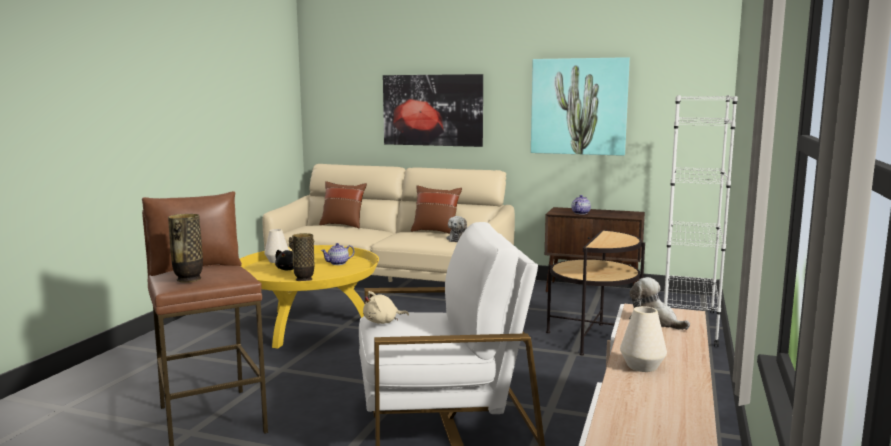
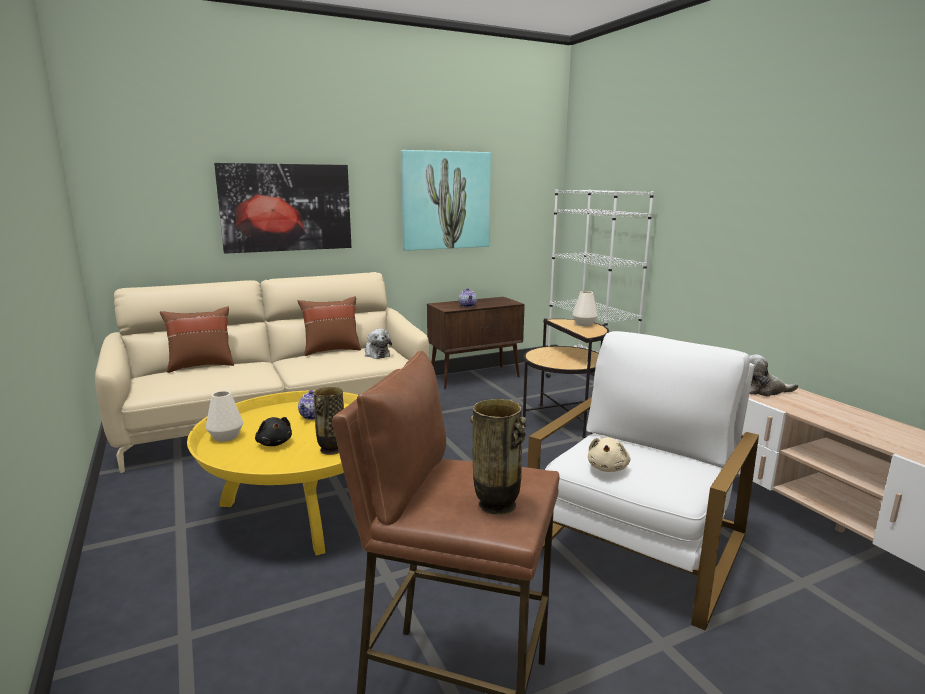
camera: 45 degrees left, 5 degrees up
(642, 366) = (866, 430): white vase -> white vase (584, 324)

